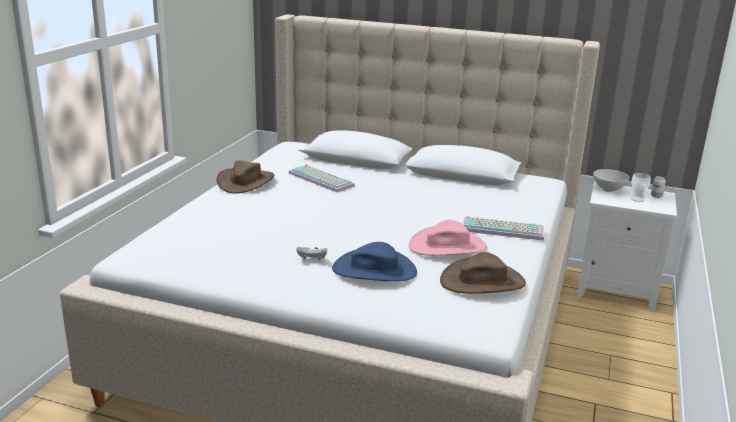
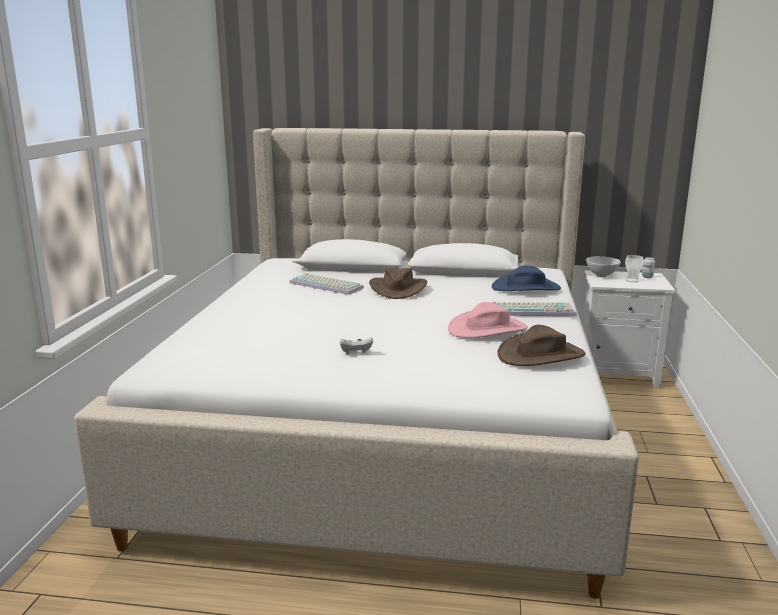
camera: 10 degrees left, 5 degrees down
(245, 182) = (248, 293): brown hat -> brown hat (398, 288)
(374, 270) = (426, 356): blue hat -> blue hat (526, 288)

